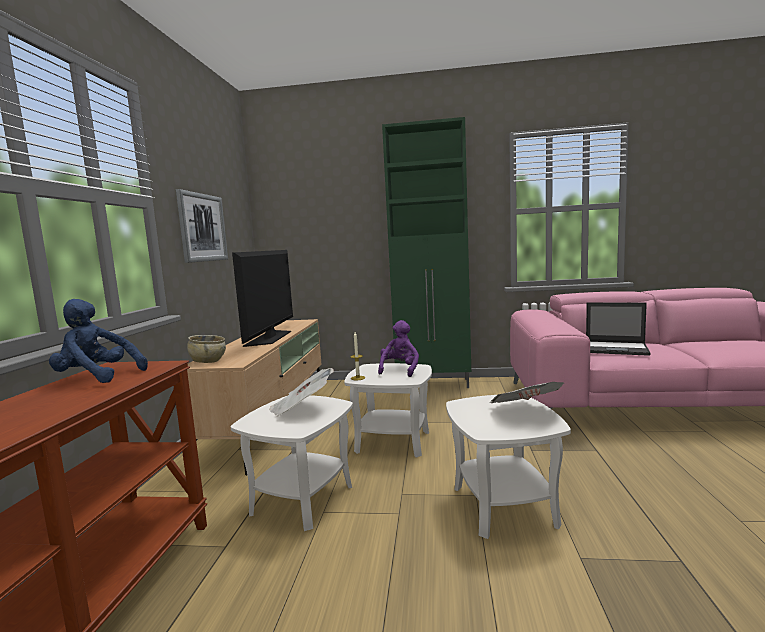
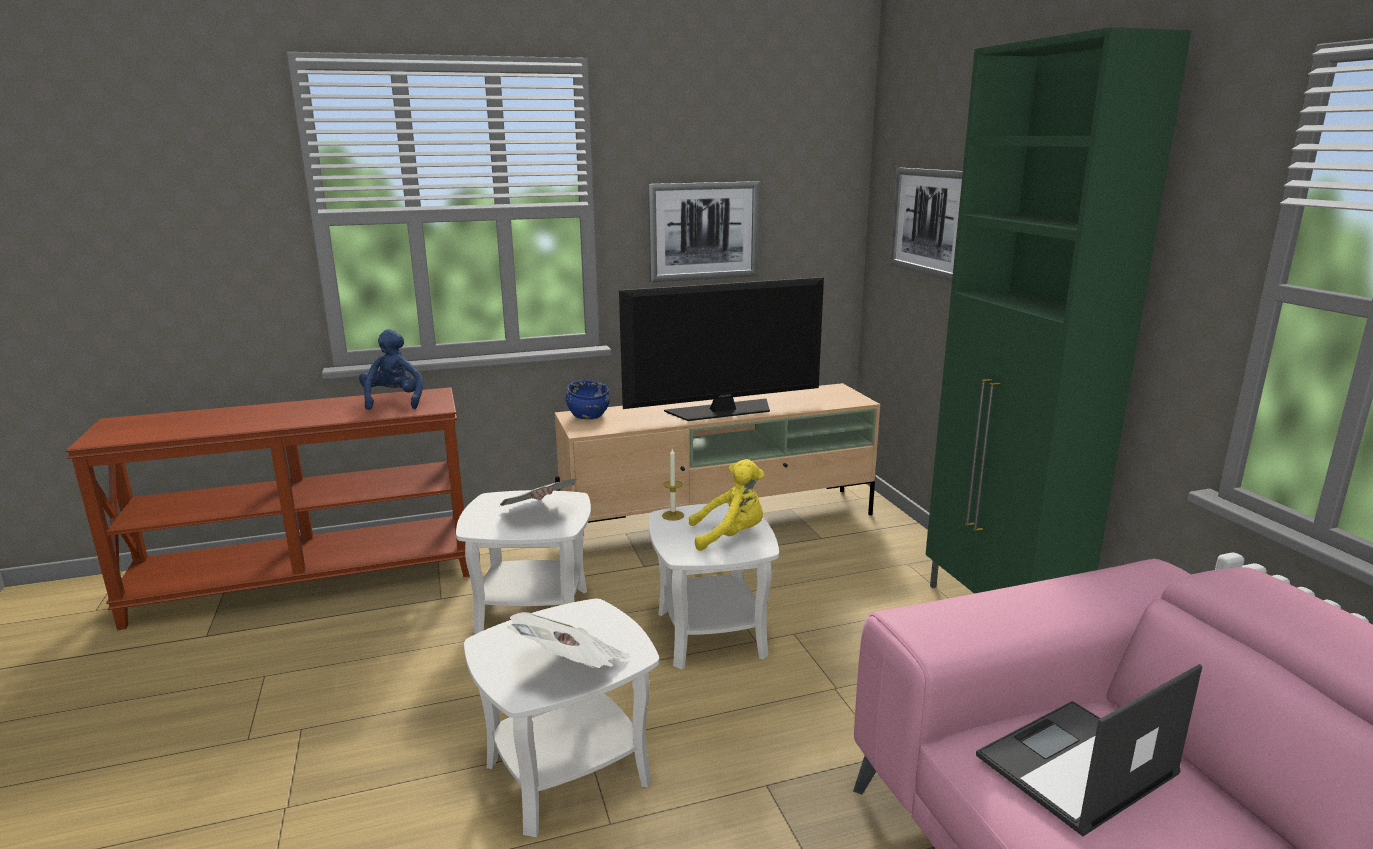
camera: 65 degrees right, 10 degrees up
(208, 361) = (588, 416): beige bowl -> blue bowl
(316, 219) = (930, 222): none -> picture
(400, 370) = (730, 536): purple plush toy -> yellow plush toy
(617, 348) = (1075, 766): laptop -> laptop turned 60 degrees clockwise

